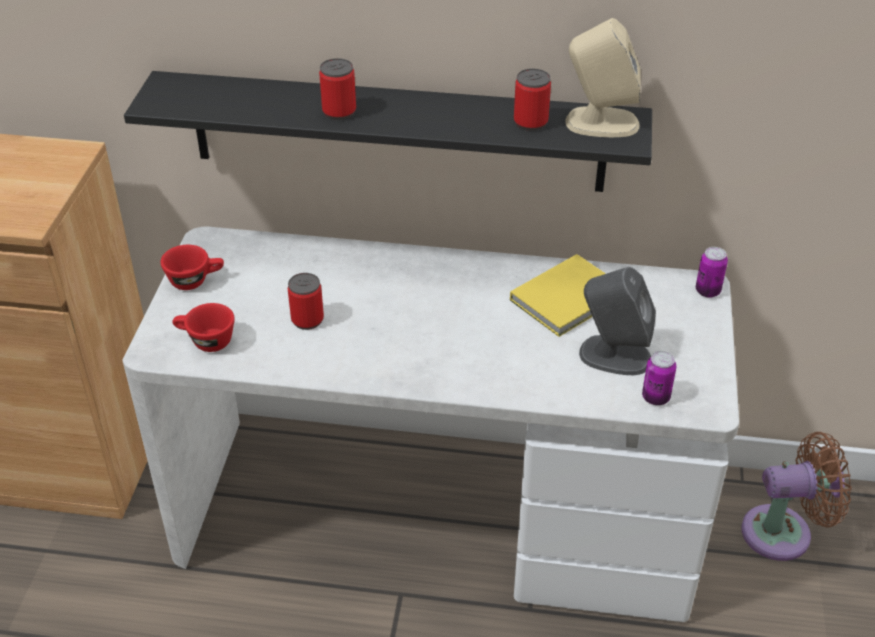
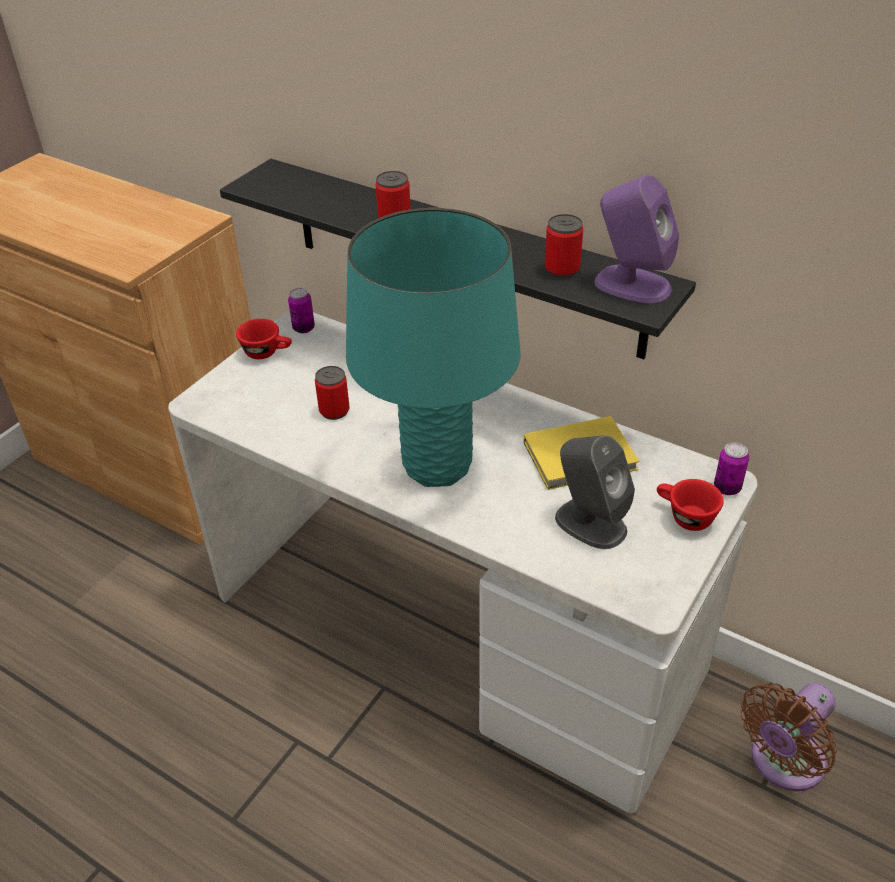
camera: 25 degrees right, 0 degrees up
(205, 341) = (241, 406): red cup -> red cup (684, 516)
(445, 344) = (437, 466): none -> turquoise table lamp
(601, 123) = (631, 284): beige speaker -> purple speaker
(655, 397) = (605, 576): can -> can (303, 328)
(784, 532) = (782, 763): brown fan -> brown fan turned 120 degrees clockwise

